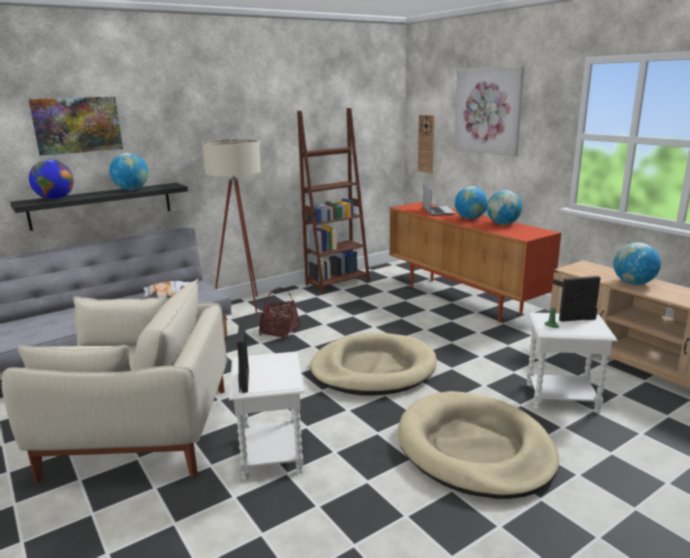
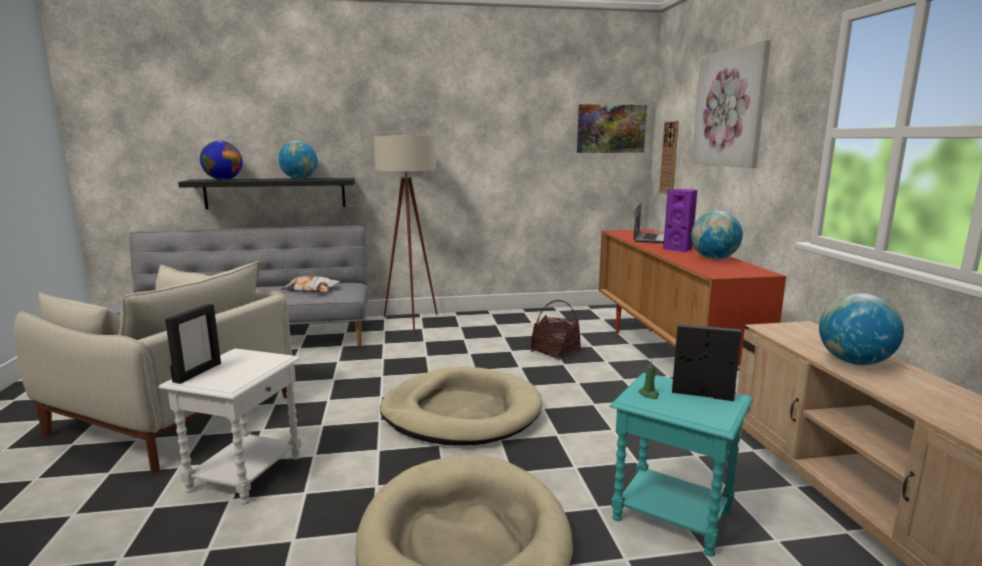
camera: 25 degrees right, 5 degrees down
(77, 125) = (257, 111): picture -> picture (611, 128)
(280, 331) = (415, 351): basket -> basket (555, 352)
(337, 283) = (535, 315): brown bookcase -> none
(470, 218) = (679, 249): globe -> purple speaker
(562, 397) = (671, 516): white side table -> turquoise side table

